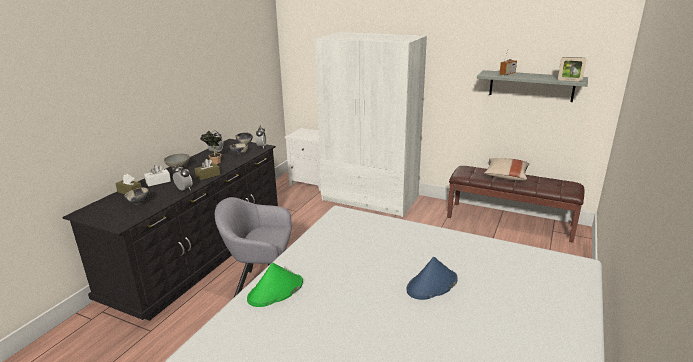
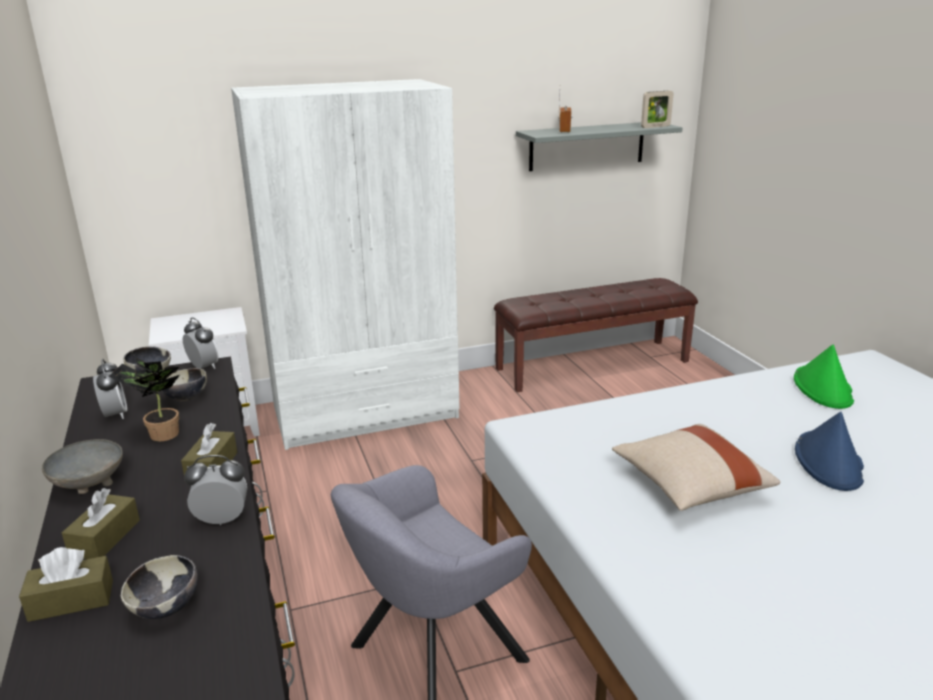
camera: 45 degrees left, 0 degrees up
(158, 182) = (105, 538): white tissue box -> brown tissue box
(275, 291) = (704, 603): green hat -> green hat (823, 388)
(506, 176) = (581, 295): beige pillow -> beige pillow (689, 485)

